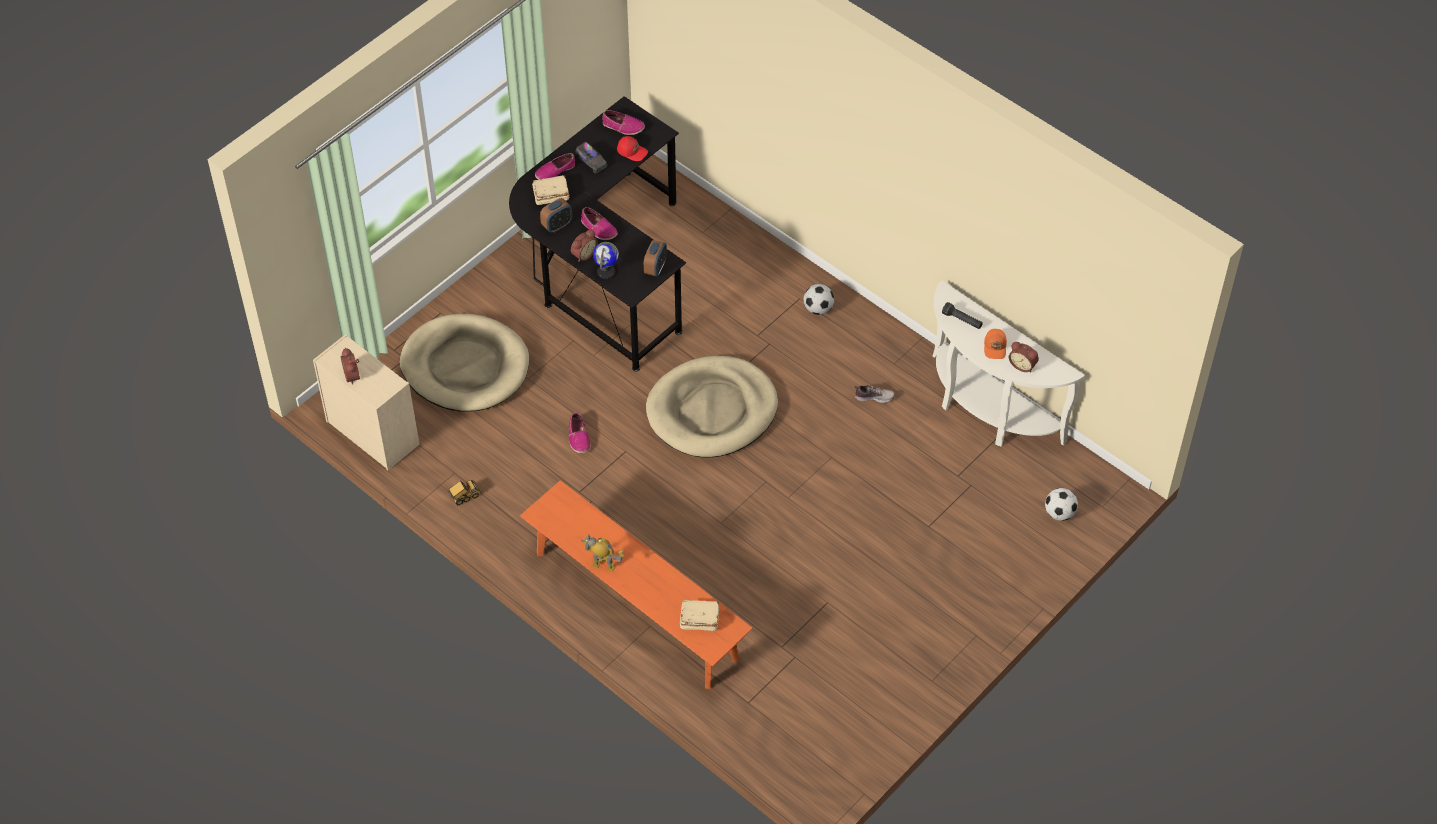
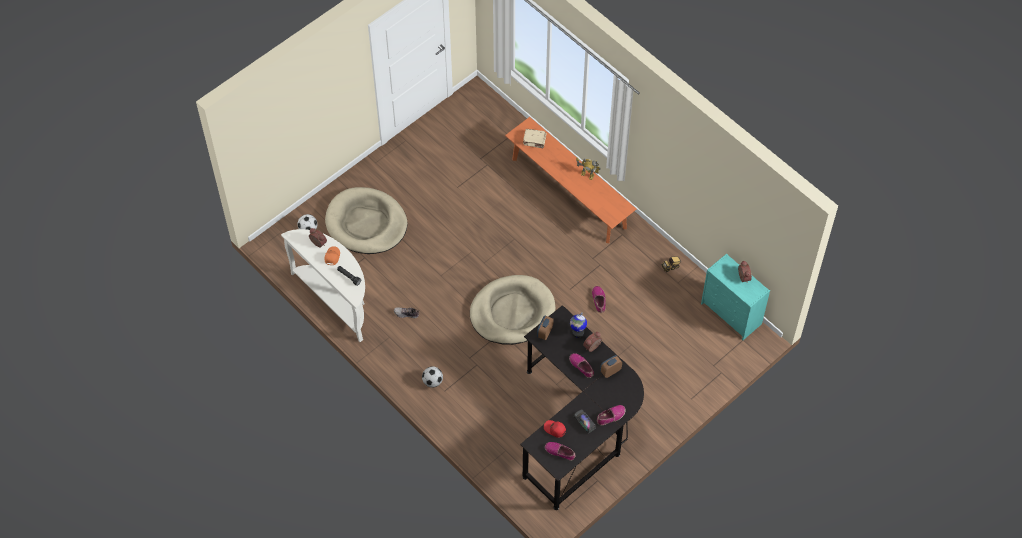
camera: 175 degrees left, 5 degrees up
(371, 432) = (732, 314): beige dresser -> turquoise dresser
(465, 367) = (672, 356): beige dog bed -> beige dog bed (366, 223)
(550, 195) = (614, 396): beige book -> none

